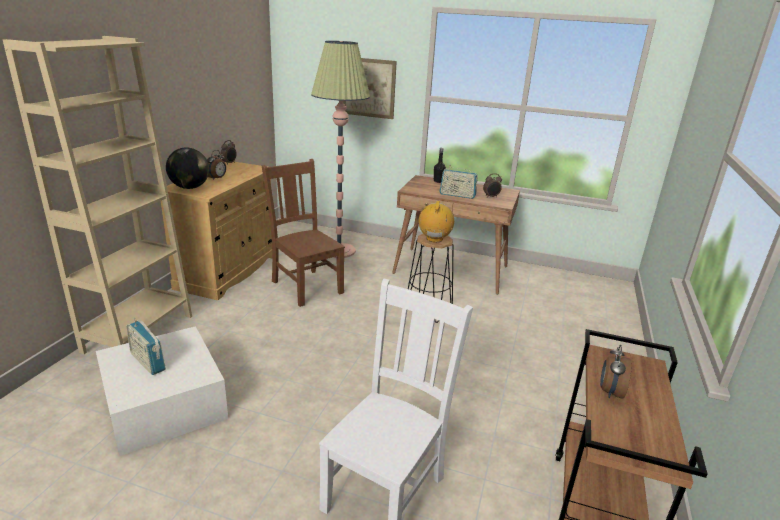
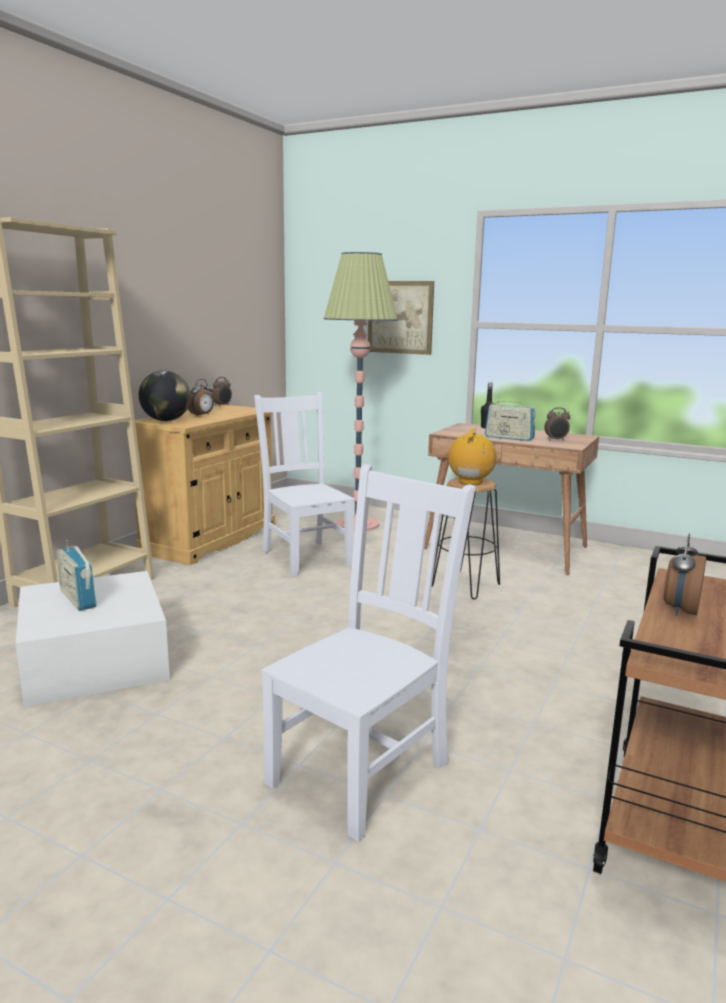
camera: 10 degrees right, 10 degrees down
(306, 286) = (305, 556): brown chair -> white chair

